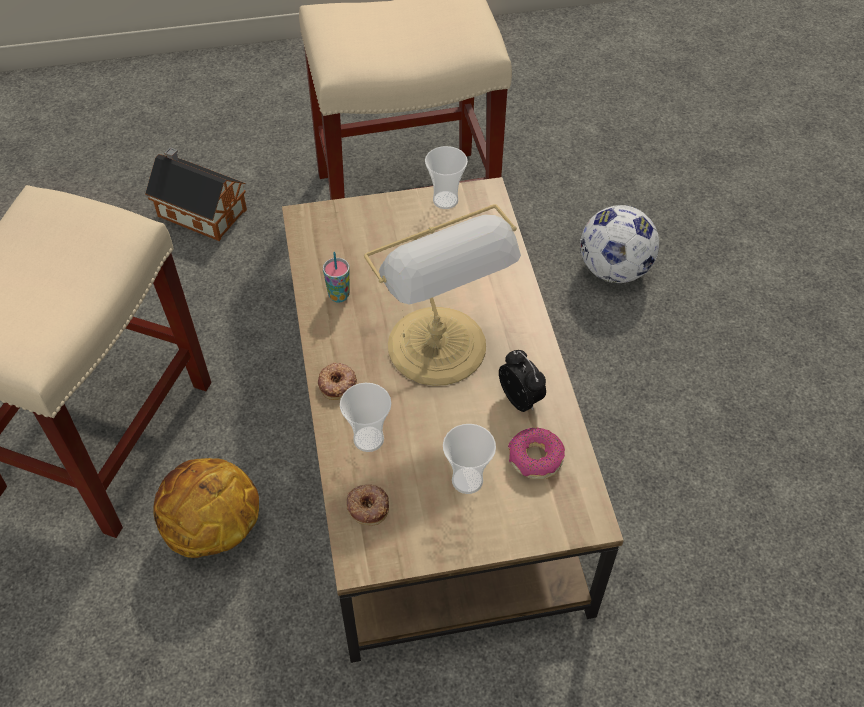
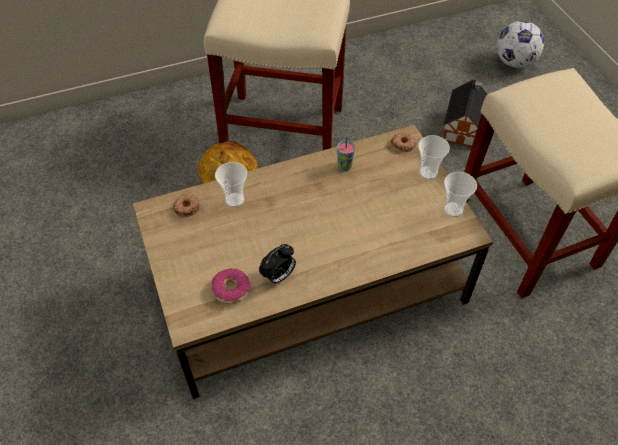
camera: 80 degrees right, 0 degrees up
(337, 383) = (274, 178): donut -> donut (403, 144)
(440, 349) = (312, 226): table lamp -> none
(467, 480) = (210, 254): cup -> cup (428, 173)
(613, 270) = (510, 389): football -> football (514, 62)

